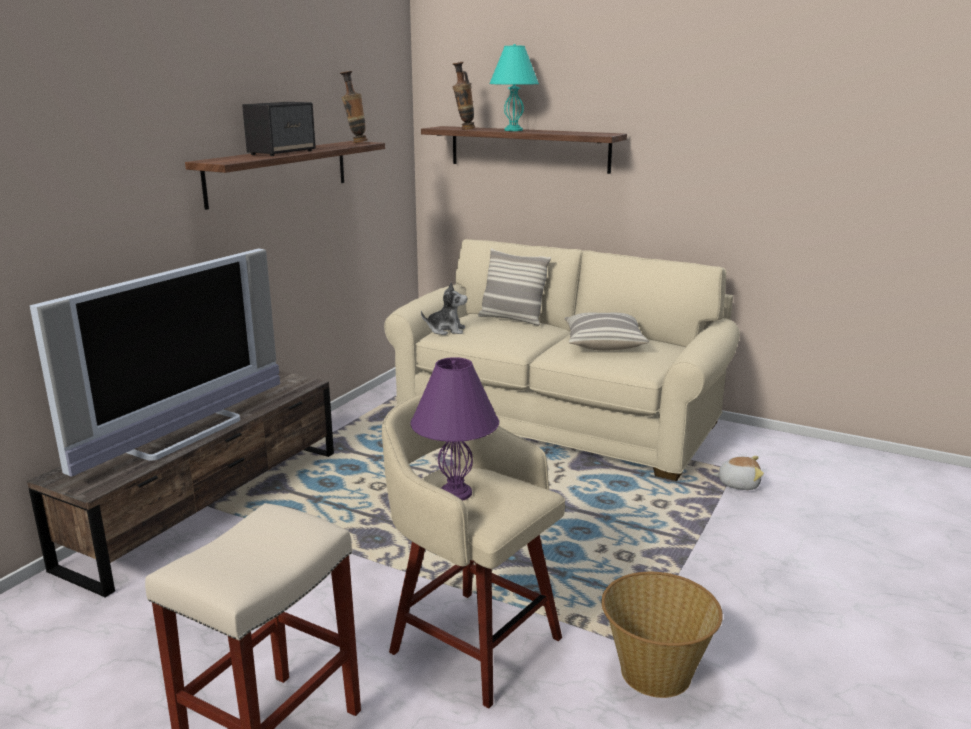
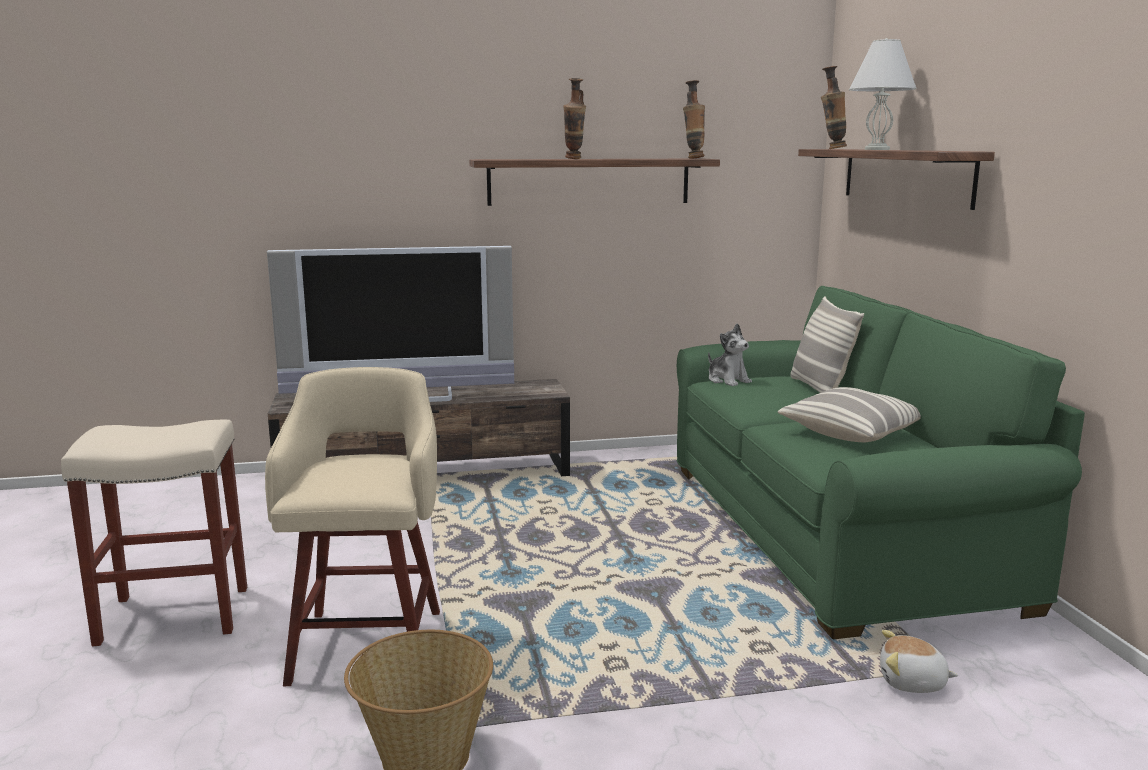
camera: 50 degrees right, 5 degrees down
(282, 152) = (574, 159): speaker -> vase
(455, 493) = (337, 465): purple table lamp -> none
(513, 130) = (877, 149): turquoise table lamp -> white table lamp
(558, 421) = (830, 532): beige sofa -> green sofa
(738, 484) = (912, 683): plush toy -> plush toy turned 135 degrees clockwise

